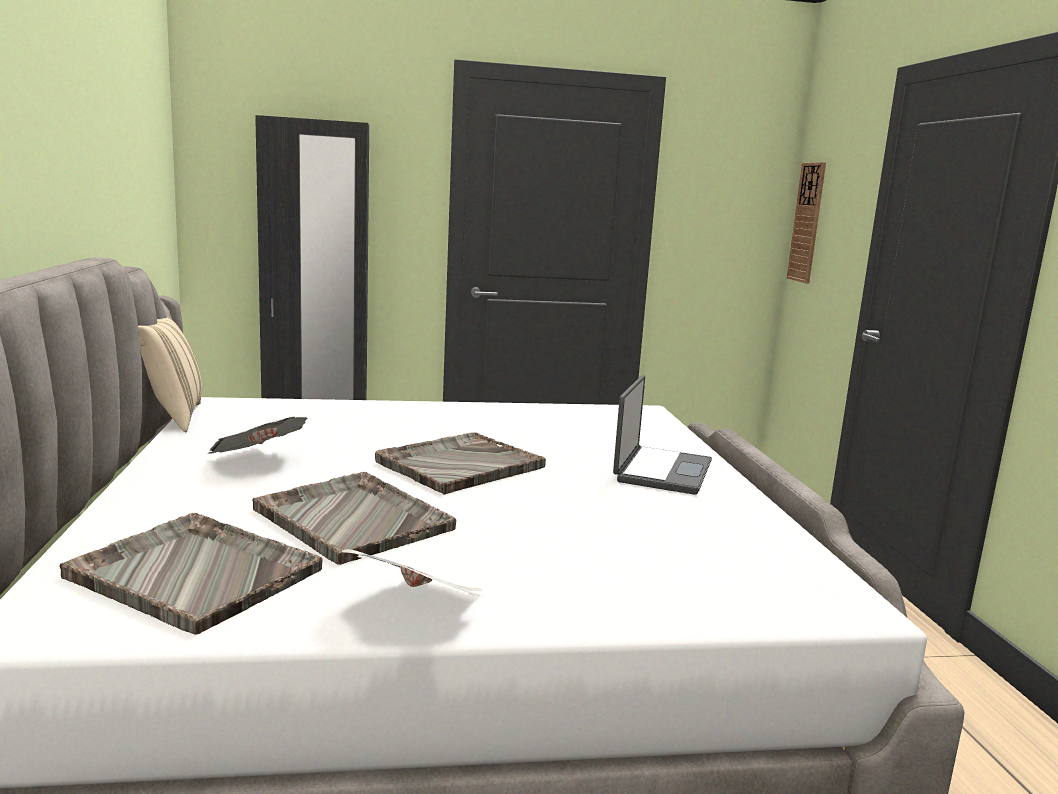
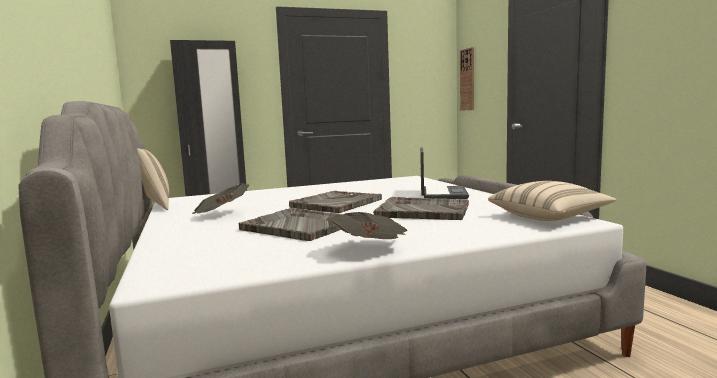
camera: 10 degrees left, 5 degrees down
(193, 573) = (230, 253): grey tray -> grey tray (422, 211)
(802, 581) = (549, 217): none -> beige pillow

